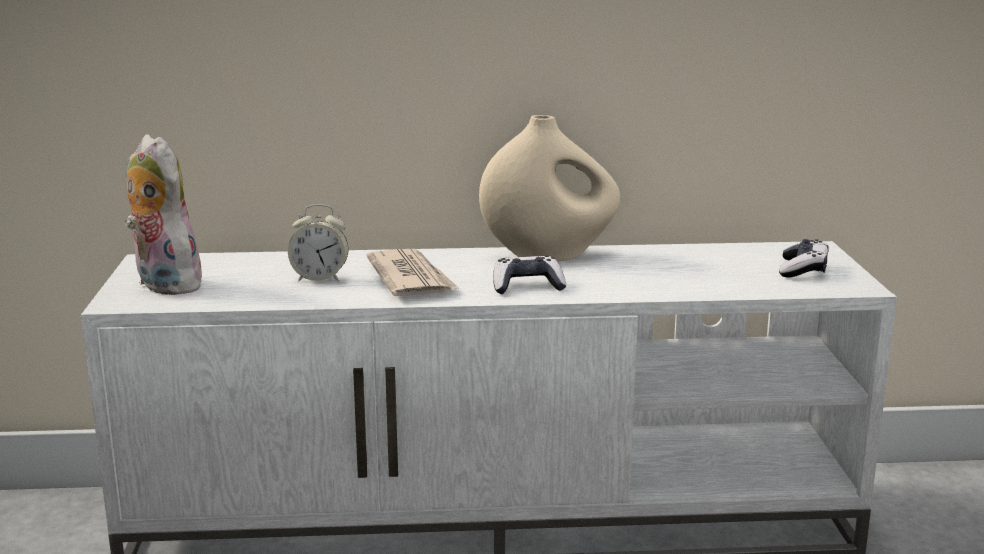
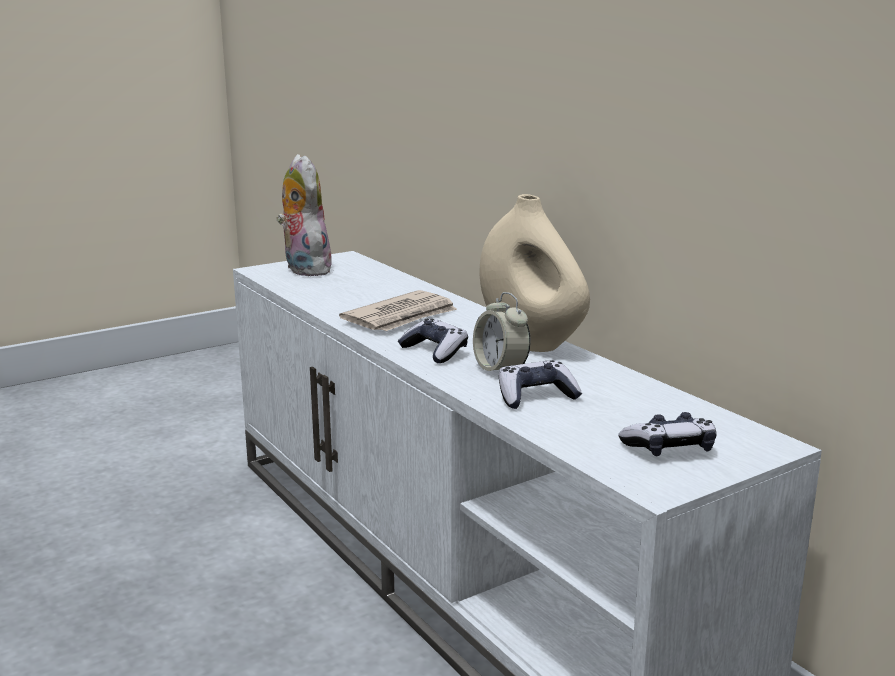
camera: 60 degrees right, 0 degrees up
(163, 285) = (303, 269): plush toy -> plush toy turned 45 degrees counterclockwise
(320, 278) = (367, 296): alarm clock -> alarm clock (500, 370)
(672, 279) = (536, 396): none -> game controller

